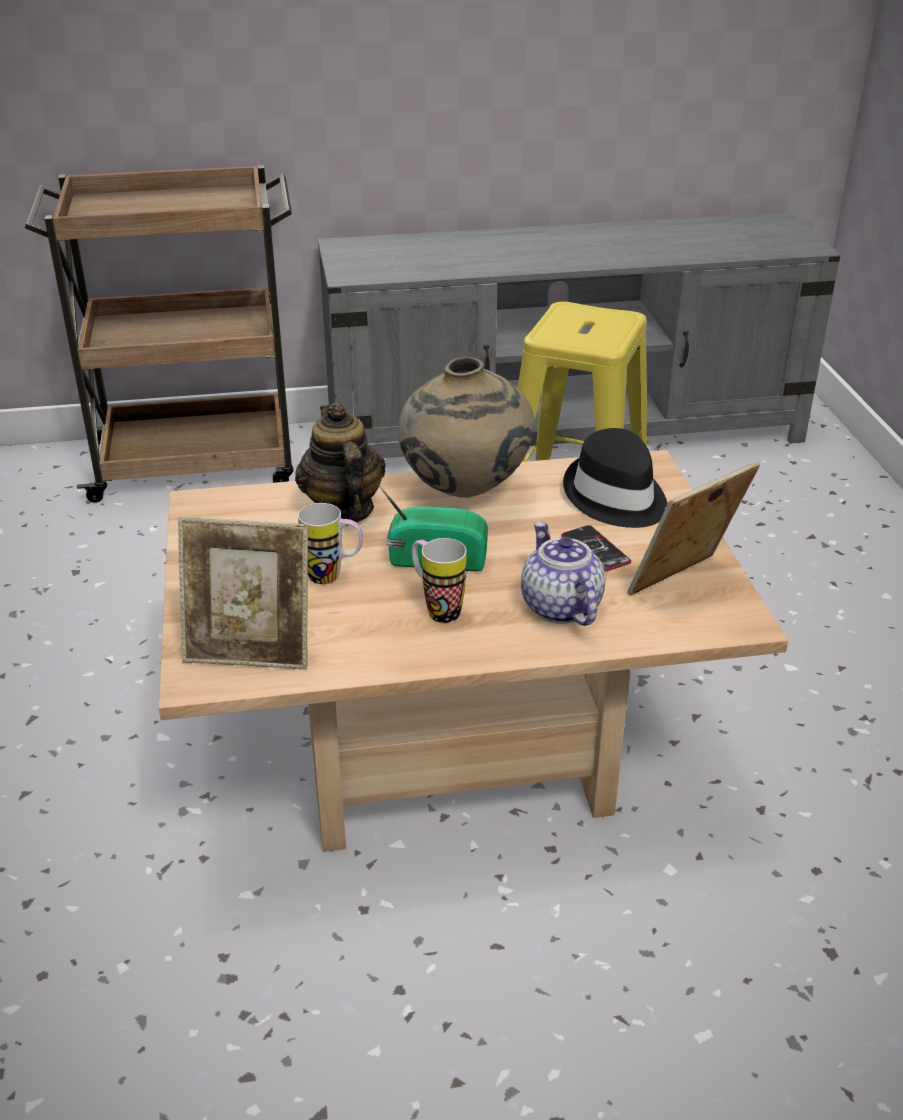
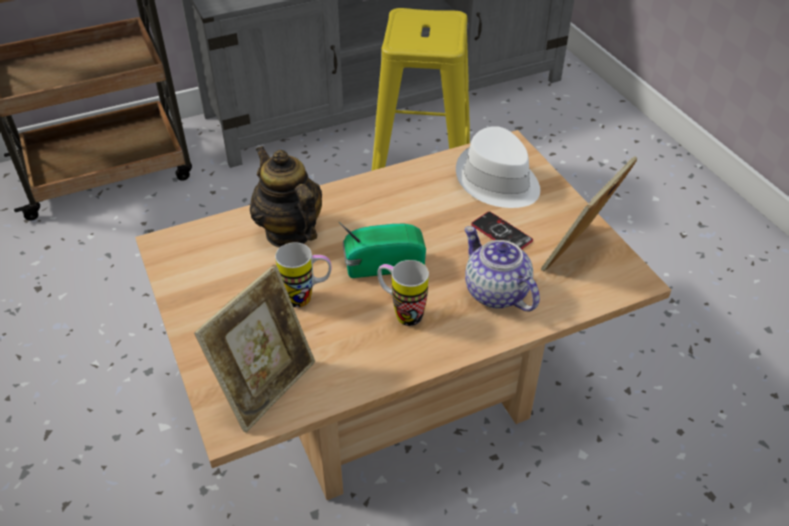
camera: 15 degrees left, 10 degrees up
(250, 651) = (266, 386): picture frame -> picture frame turned 45 degrees counterclockwise
(466, 493) = (382, 197): beige vase -> none
(615, 497) = (497, 181): black hat -> white hat

